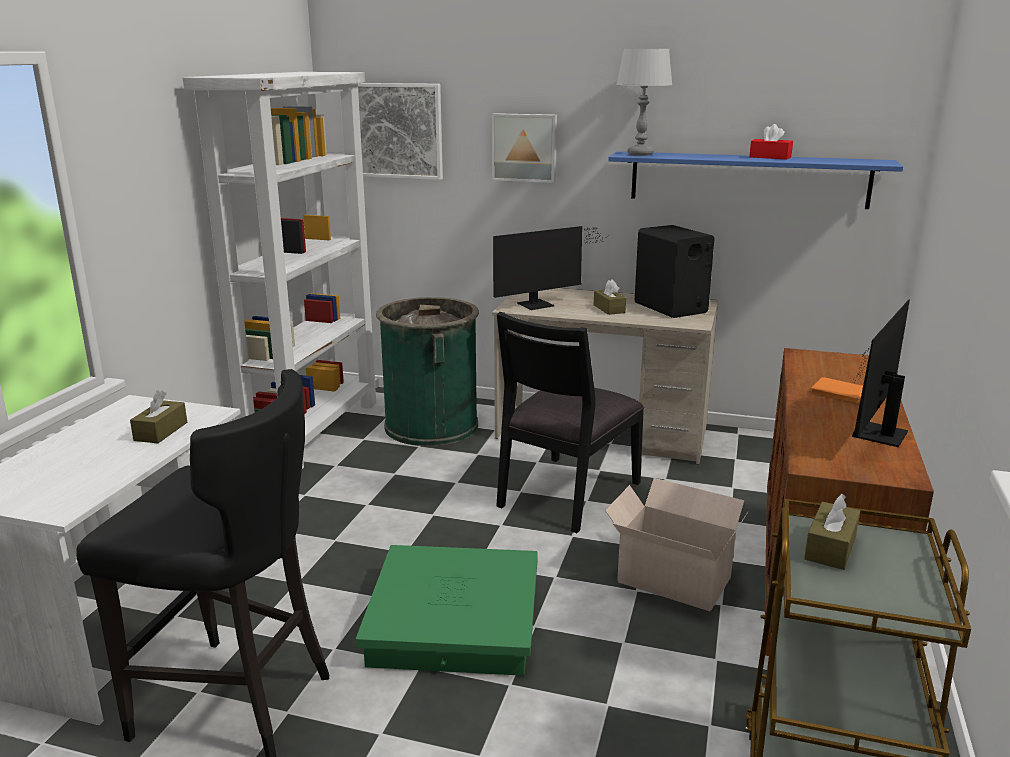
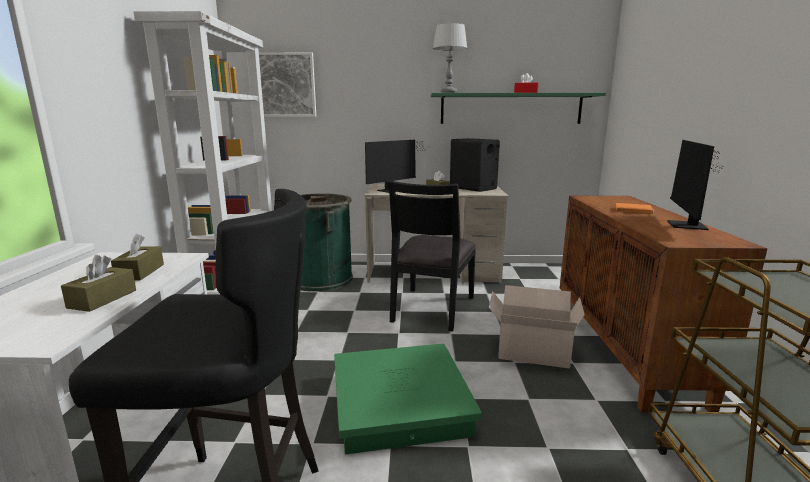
camera: 15 degrees left, 5 degrees down
(524, 147) = (371, 93): picture -> none
(748, 179) = (510, 109): blue shelf -> green shelf
(830, 548) = (757, 286): brown tissue box -> brown tissue box (102, 299)

